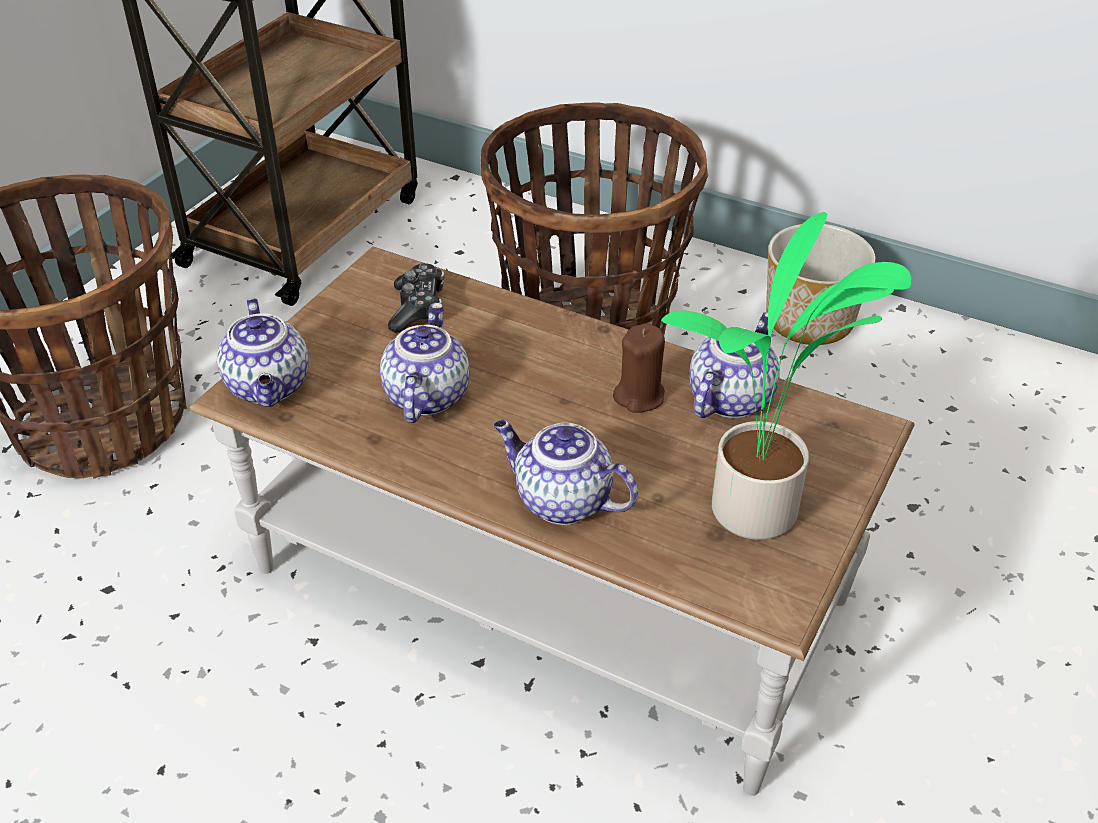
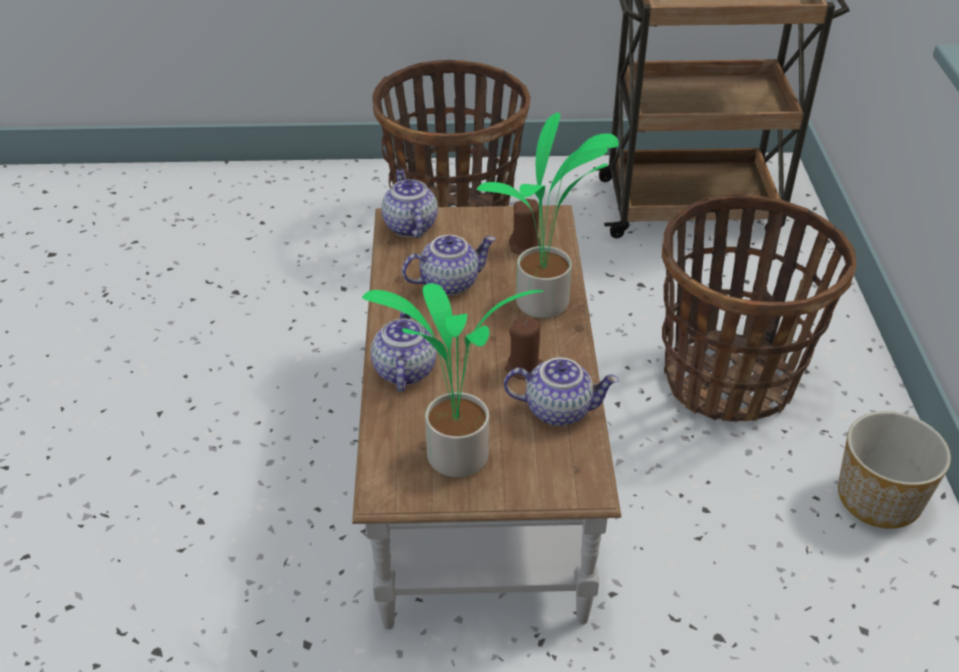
camera: 60 degrees right, 0 degrees up
(269, 387) = (409, 225): teapot -> teapot turned 120 degrees clockwise
(417, 308) = (525, 246): game controller -> brown candle
(541, 337) = (544, 305): none -> potted plant

